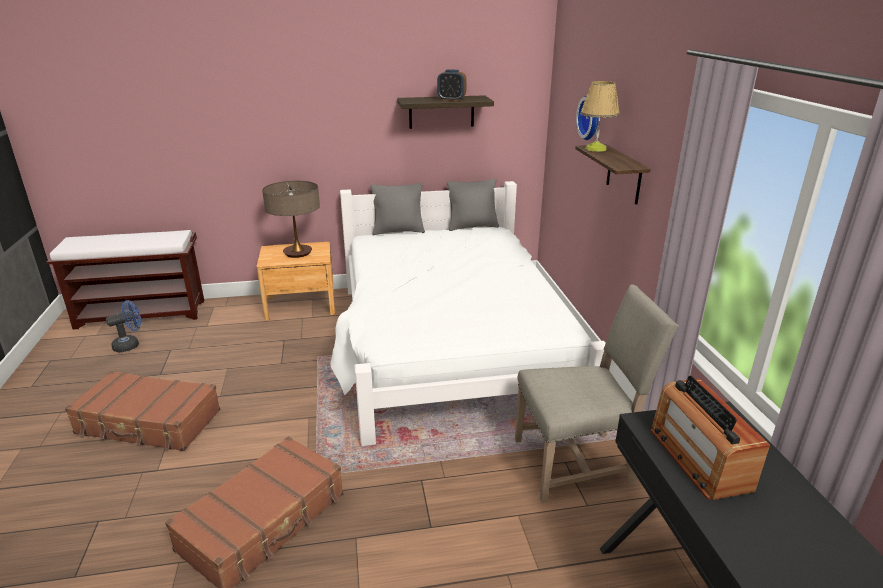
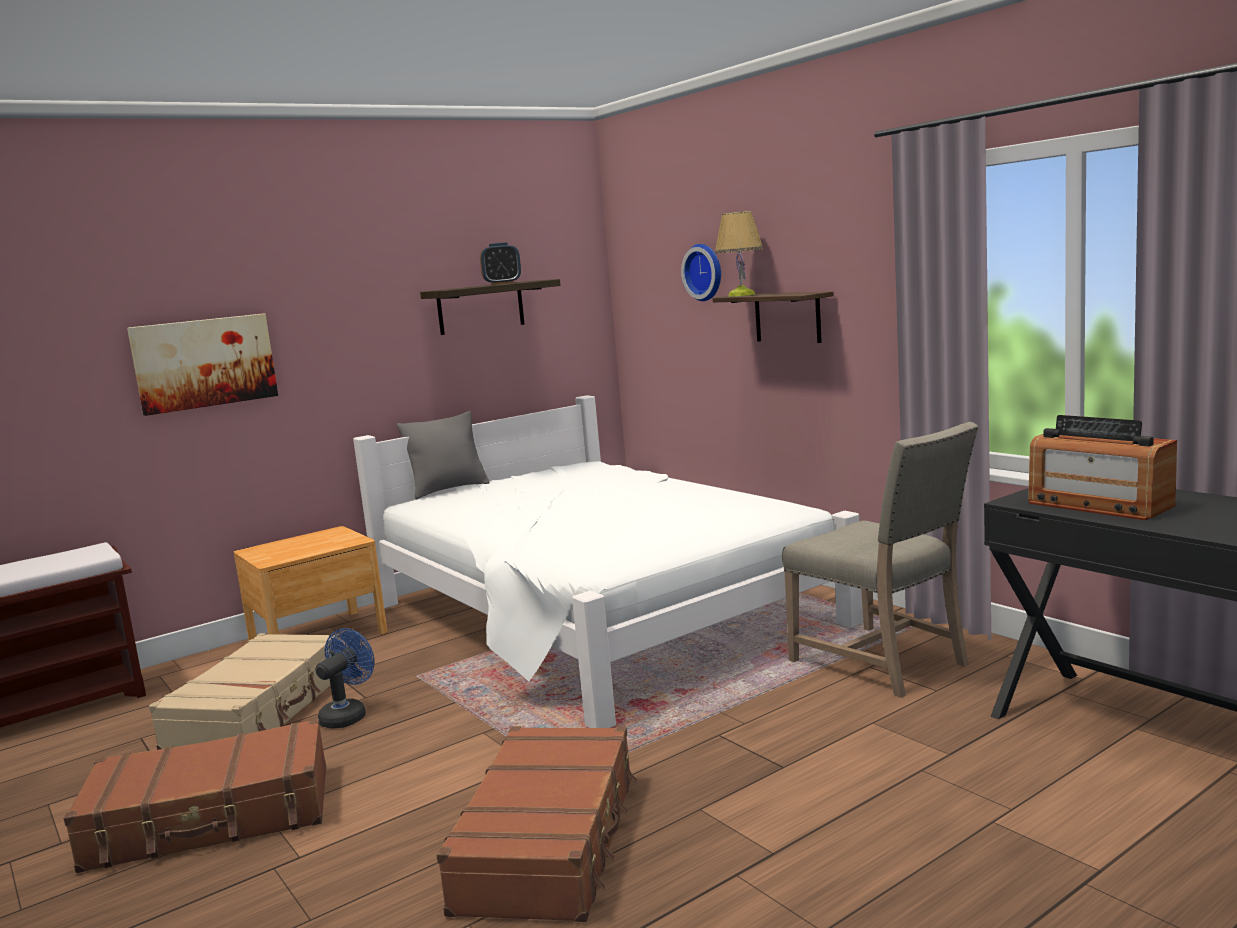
camera: 25 degrees left, 15 degrees down
(130, 345) = (49, 754): blue fan -> blue fan (348, 715)
(230, 352) = (259, 711): none -> beige suitcase
(250, 132) = (204, 363): none -> picture
(297, 253) = (308, 544): table lamp -> none
(472, 227) = (548, 467): grey pillow -> none
(577, 463) = (884, 663): beige chair -> beige chair turned 90 degrees clockwise

